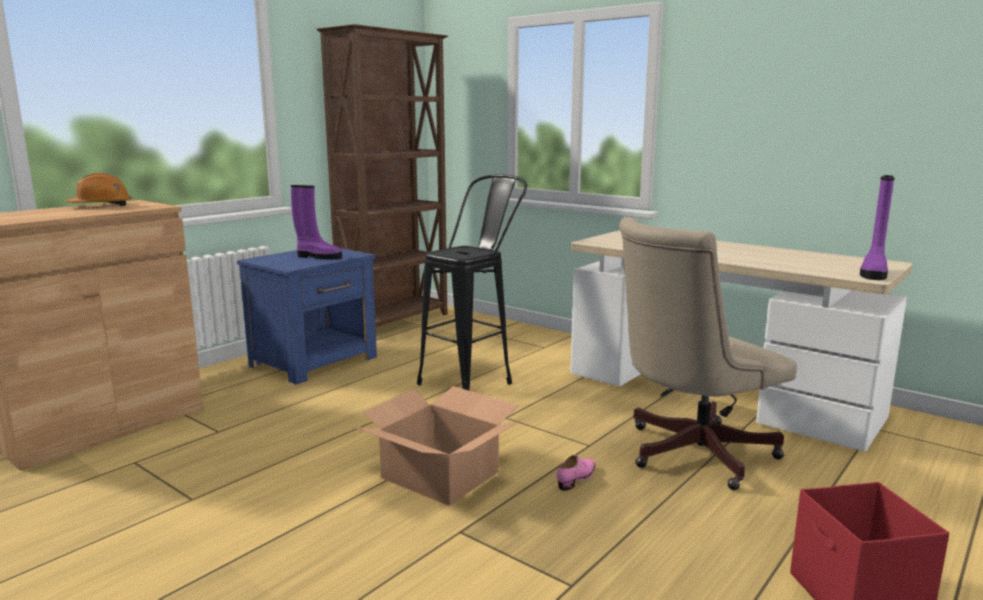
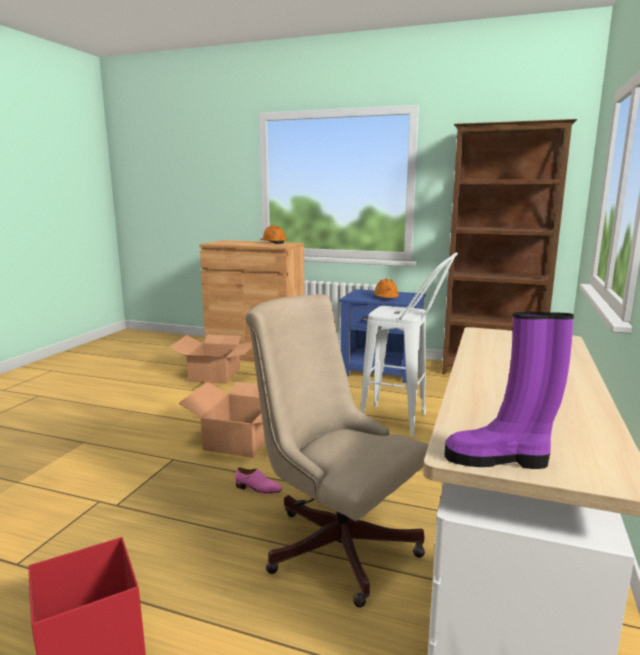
camera: 70 degrees right, 0 degrees up
(149, 470) = (215, 374): none -> cardboard box
(318, 257) = (386, 297): purple boot -> orange hard hat
(474, 380) = (404, 422): black stool -> white stool

